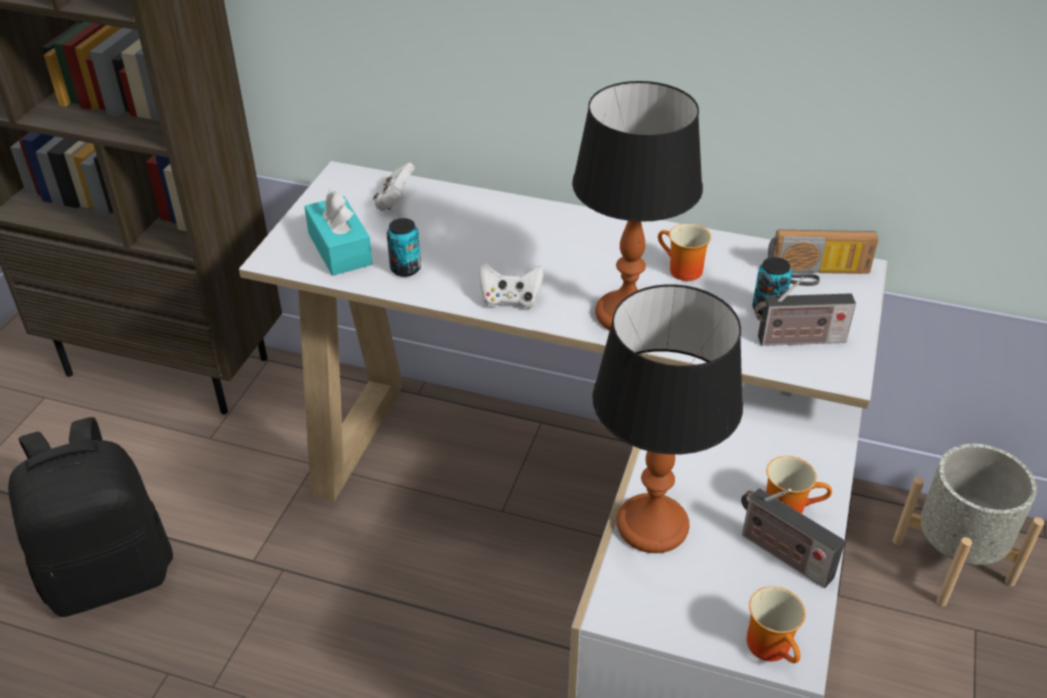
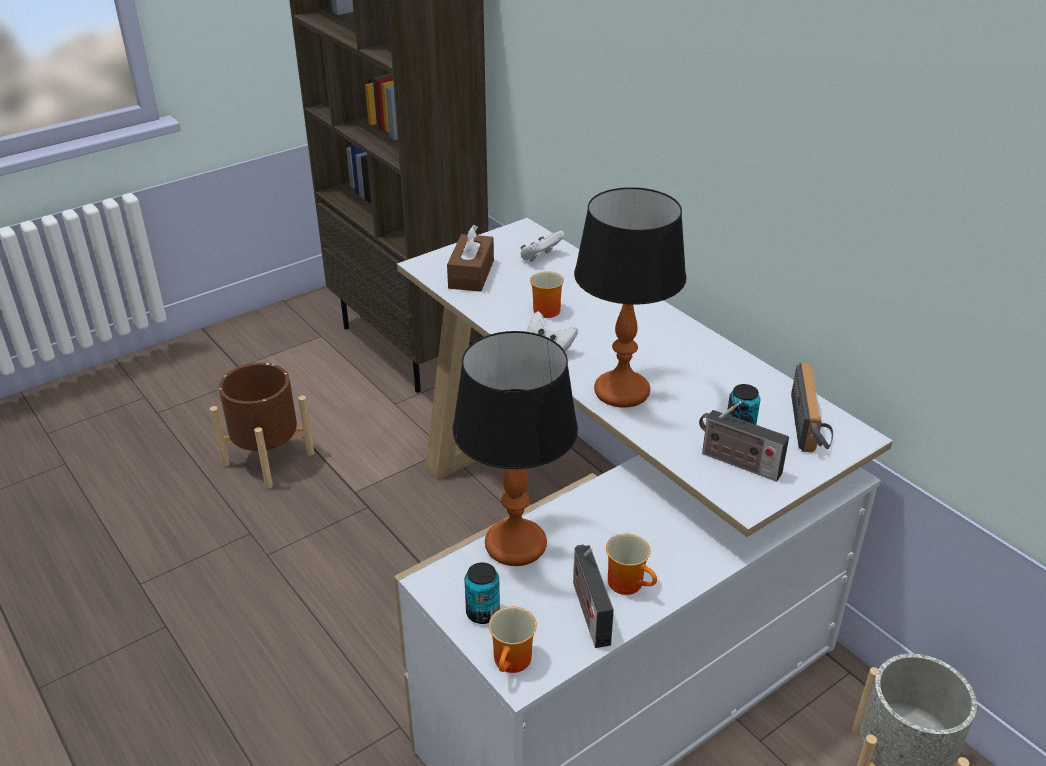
camera: 35 degrees right, 5 degrees down
(109, 574) = (268, 458): black backpack -> brown planter
(340, 249) = (471, 274): turquoise tissue box -> brown tissue box
(405, 269) = (500, 302): can -> can (483, 613)
(680, 271) = (699, 379): mug -> mug (543, 309)
(817, 275) = (812, 426): radio -> radio turned 120 degrees counterclockwise

